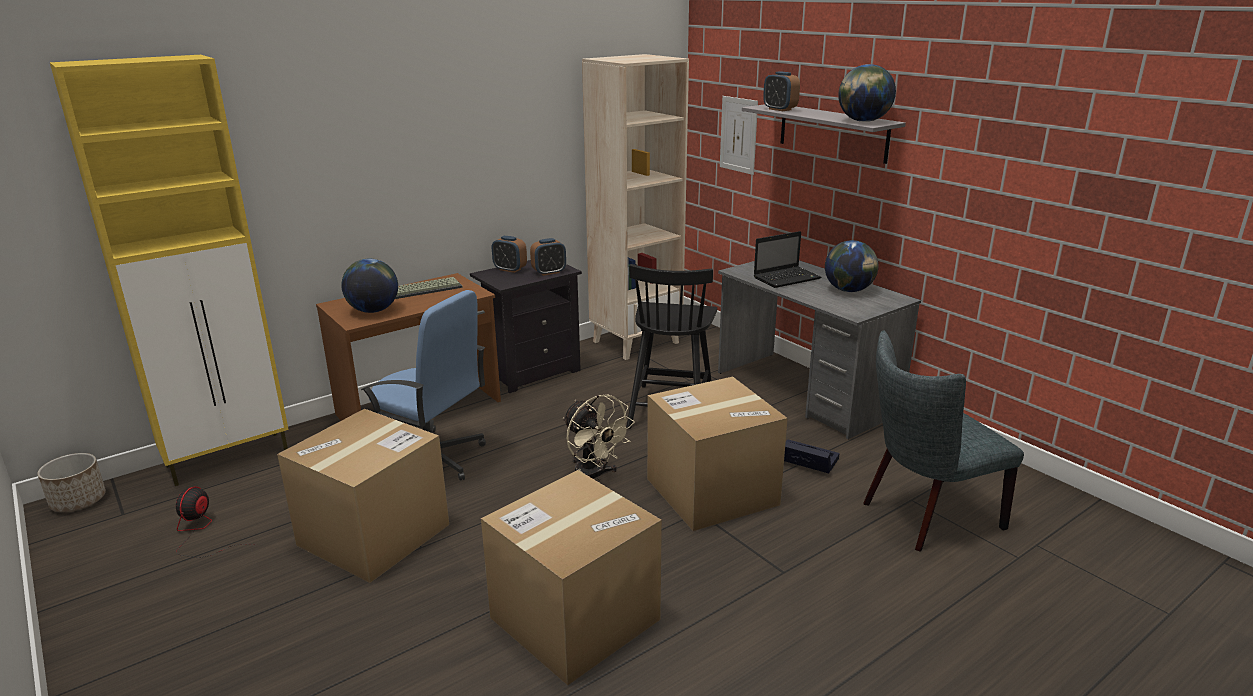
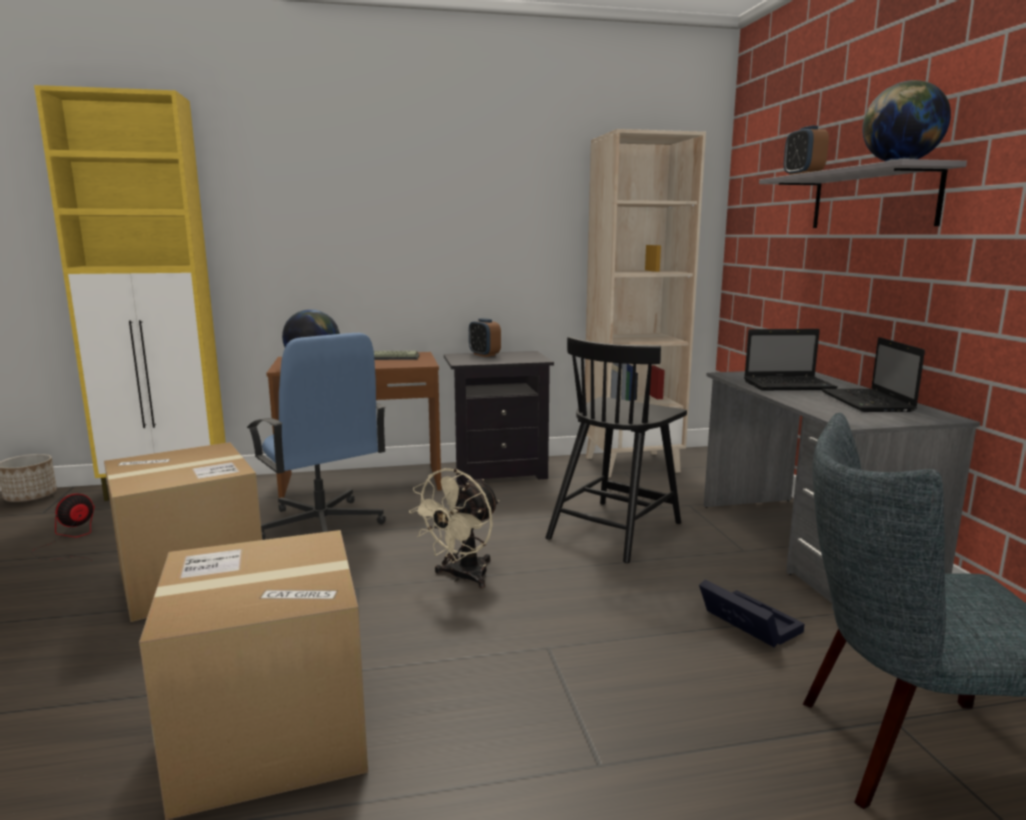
camera: 25 degrees right, 10 degrees down
(549, 272) = (519, 359): alarm clock -> none
(594, 476) = (462, 577): beige fan -> beige fan turned 45 degrees clockwise
(712, 491) = (587, 628): cardboard box -> none
(738, 135) = (772, 228): picture -> none
(849, 290) = (868, 402): globe -> laptop

